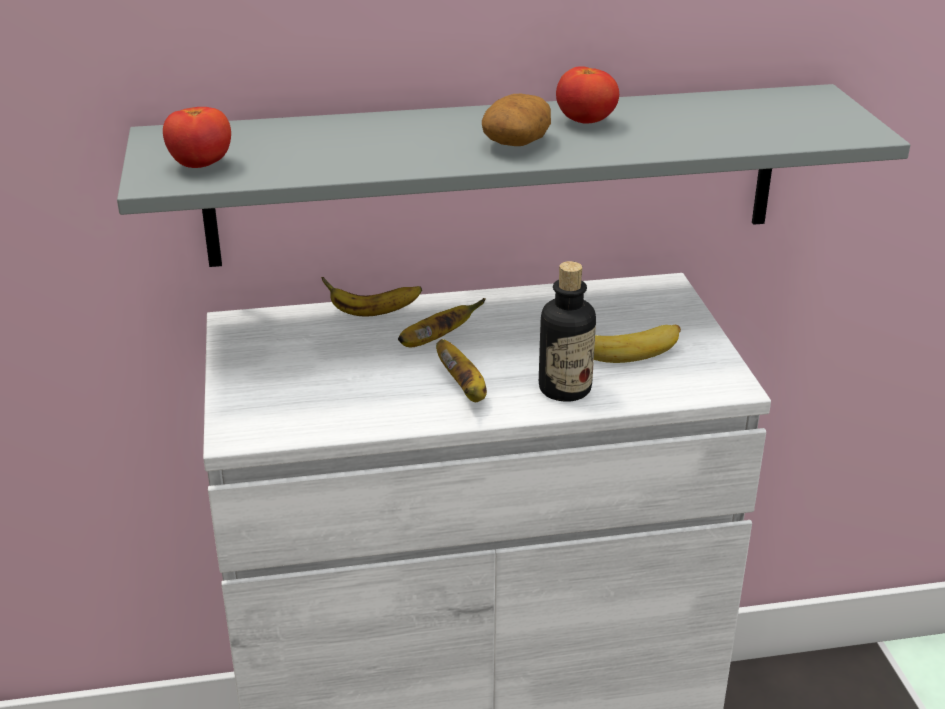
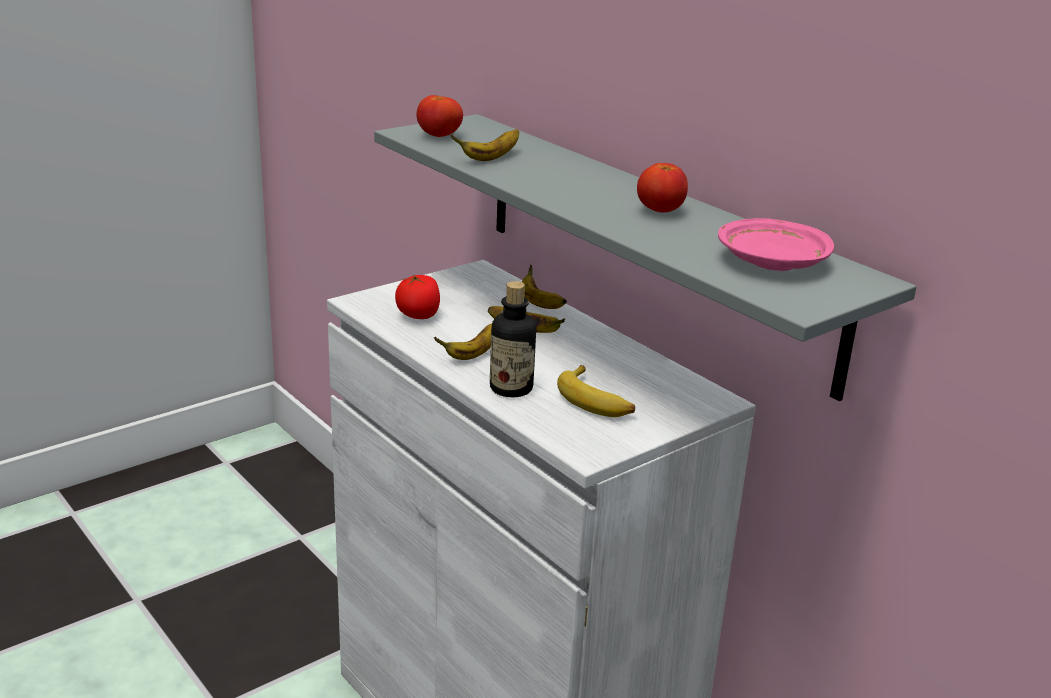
camera: 60 degrees right, 5 degrees down
(325, 157) = (491, 158): none -> banana
(327, 399) = (418, 316): none -> tomato
(516, 143) = (586, 198): potato -> none
(755, 115) = (771, 262): none -> pink plate

